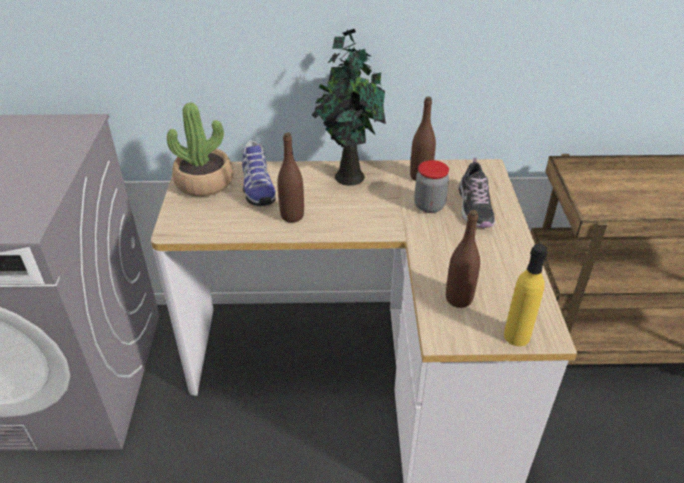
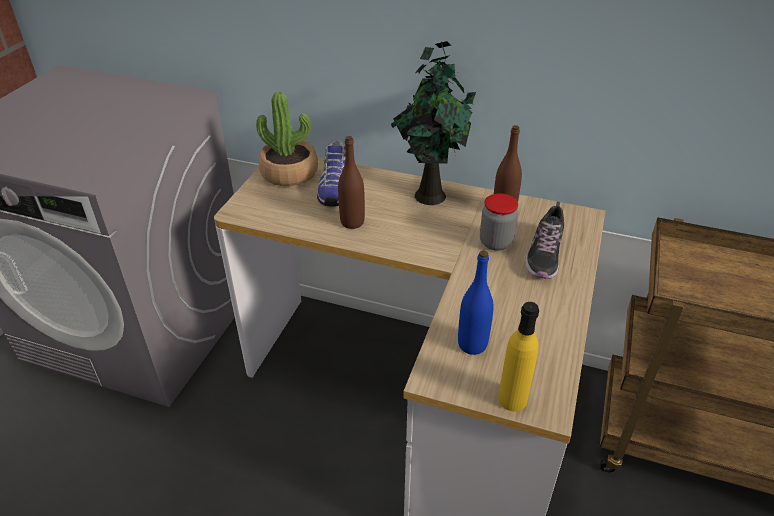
camera: 20 degrees right, 0 degrees up
(459, 299) = (472, 344): brown bottle -> blue bottle

